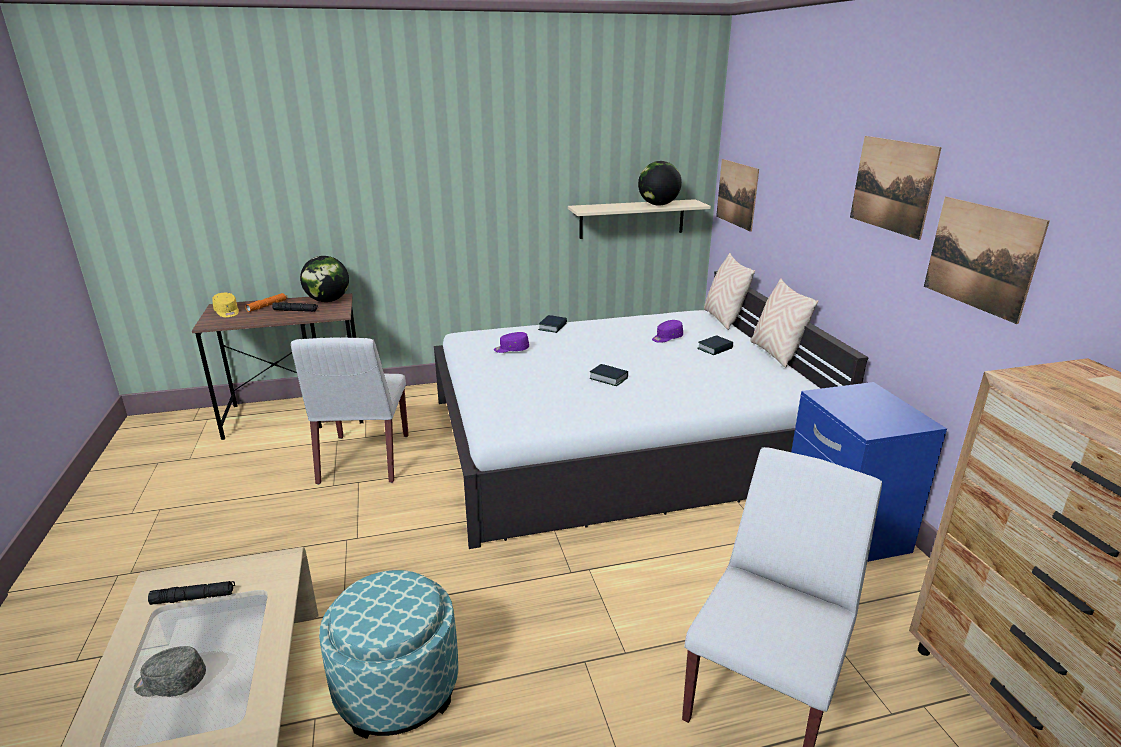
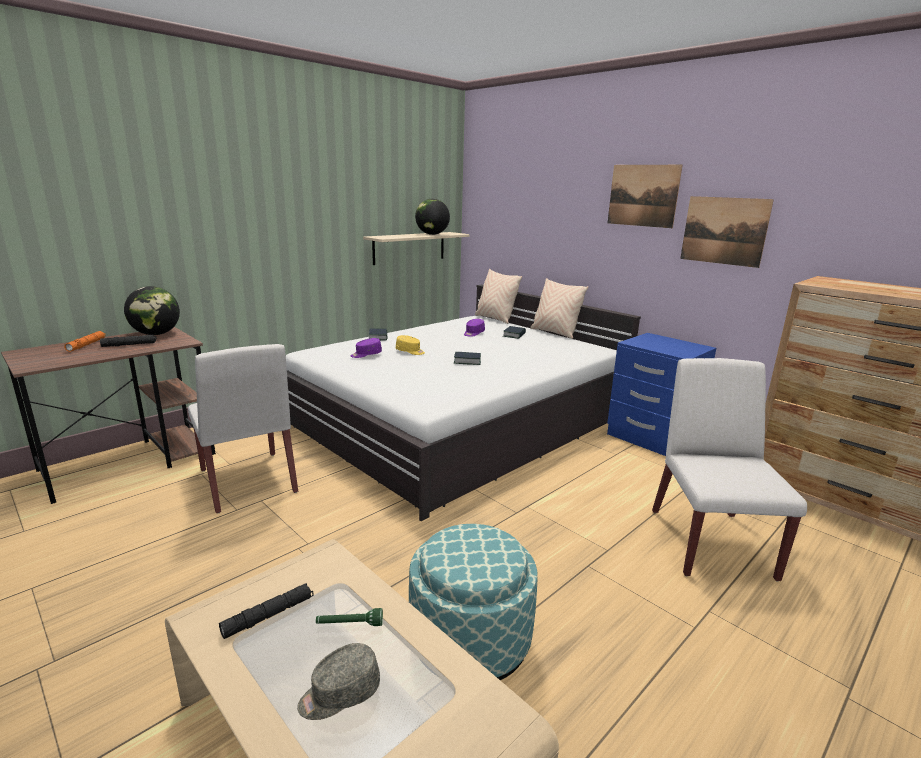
camera: 30 degrees left, 5 degrees down
(227, 312) = (40, 355): yellow cap -> yellow cap (410, 351)
(233, 630) = (349, 624): none -> green flashlight
(737, 194) = (487, 224): picture -> none

